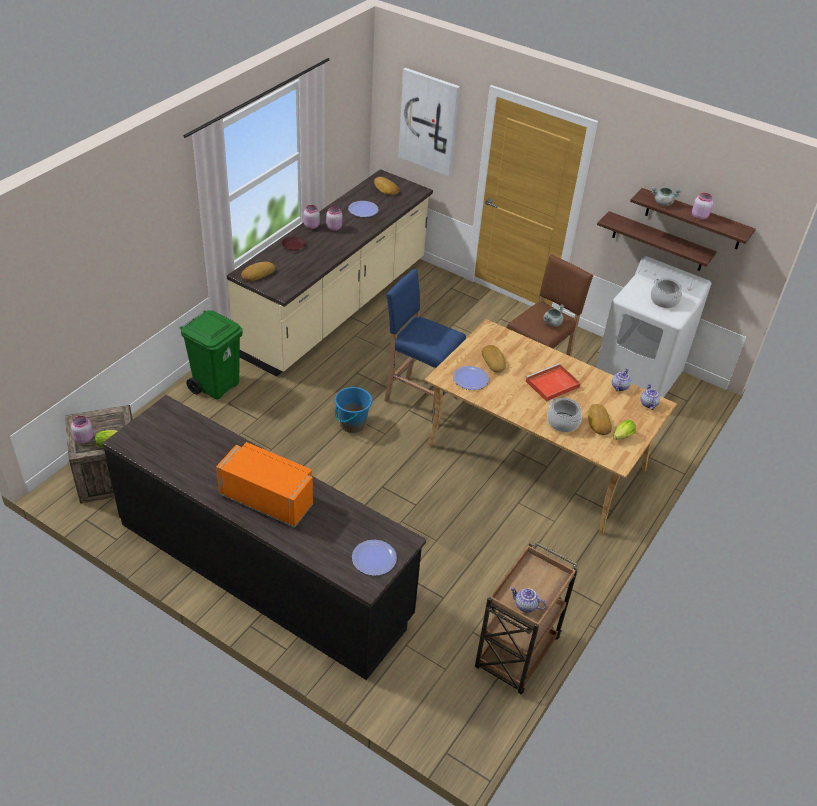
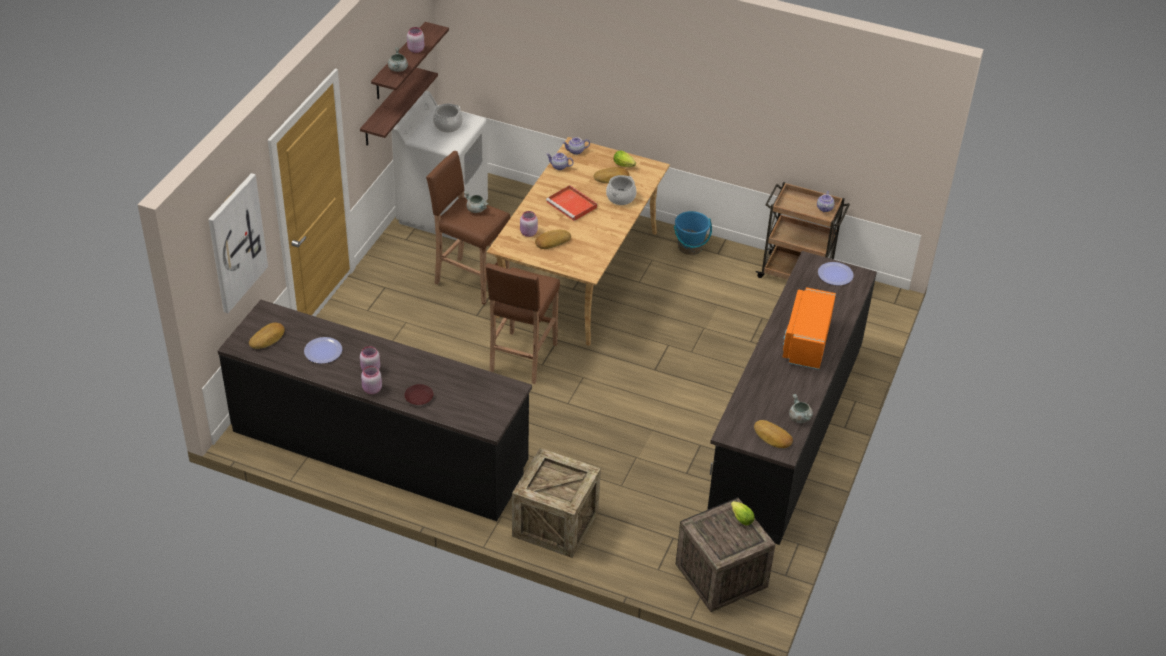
camera: 100 degrees left, 0 degrees up
(84, 438) = (742, 541): pink jar -> pink jar (528, 233)
(161, 463) = (799, 418): none -> grey cooking pot
(216, 385) = (555, 524): green trash can -> crate
(257, 273) = (485, 415): bread -> bread (772, 437)
(336, 307) = (380, 448): beige counter -> black counter
(352, 424) = (578, 403): blue bucket -> blue bucket (690, 247)
(419, 398) = (522, 359): blue stool -> brown stool
(470, 379) = (584, 254): plate -> none

